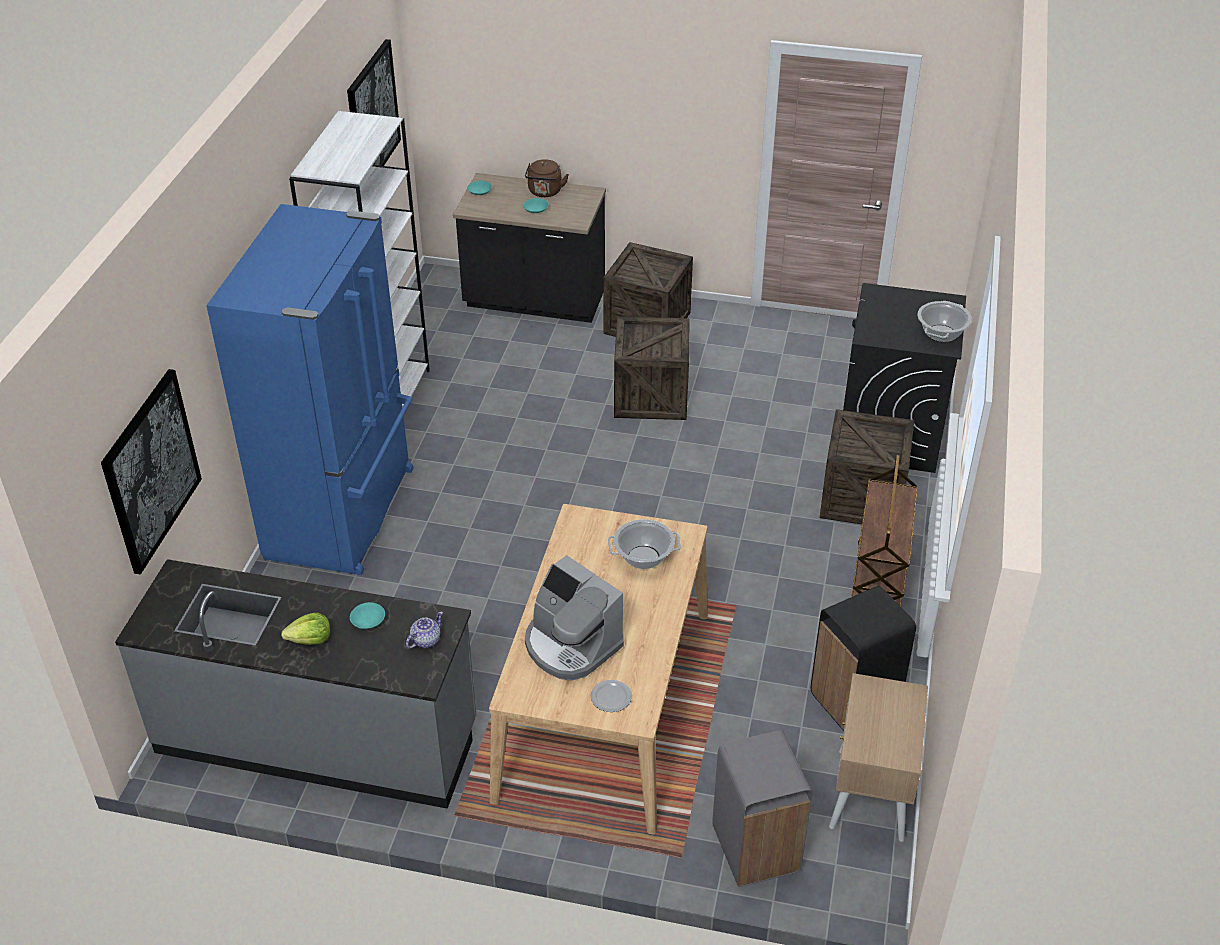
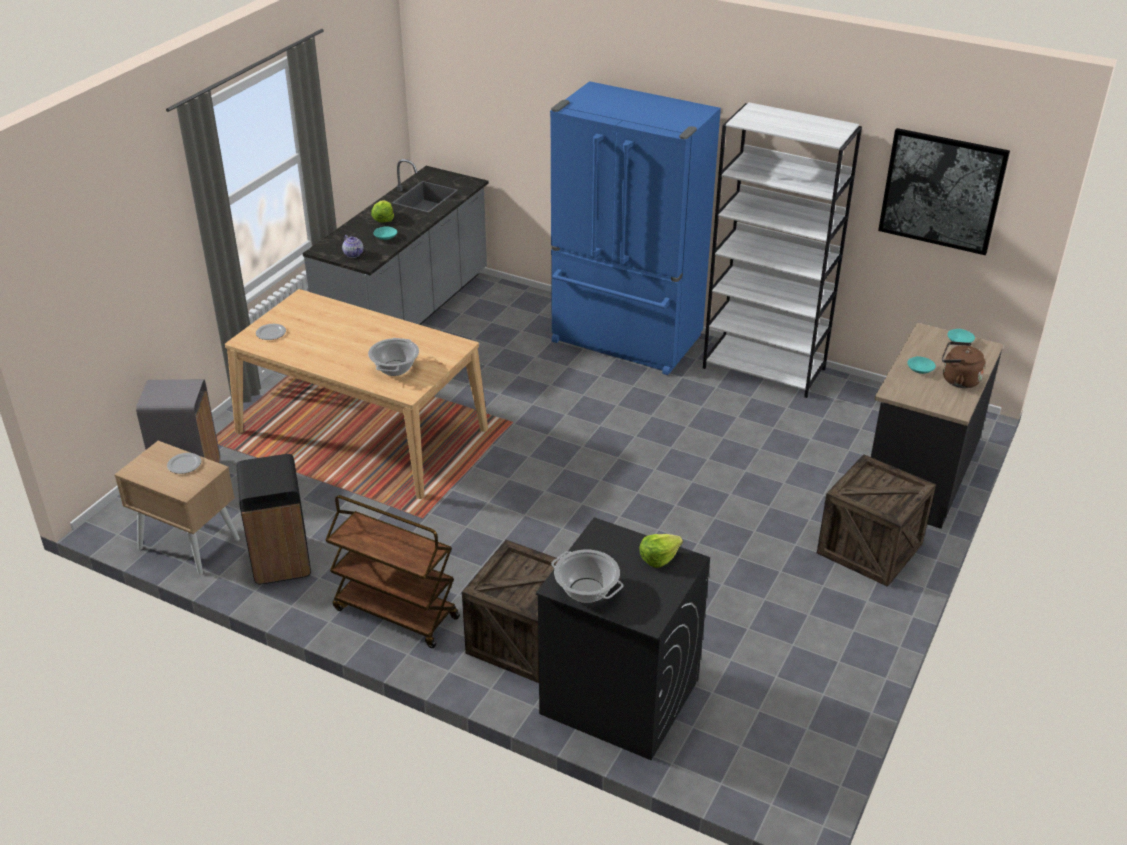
camera: 105 degrees right, 5 degrees down
(151, 470) = (499, 120): picture -> none
(571, 645) = (329, 324): coffee machine -> none
(651, 396) = (735, 526): crate -> none
(870, 713) = (185, 465): none -> plate
(881, 305) = (658, 557): none -> lettuce

